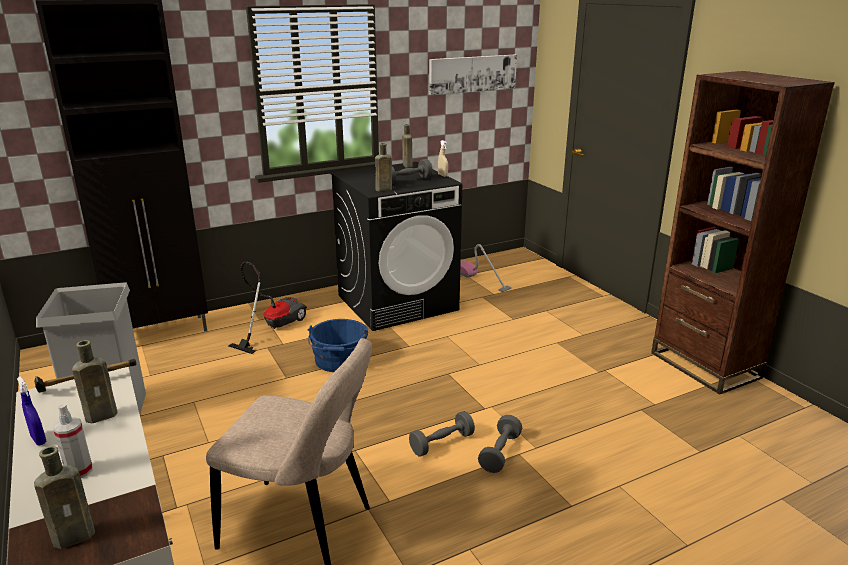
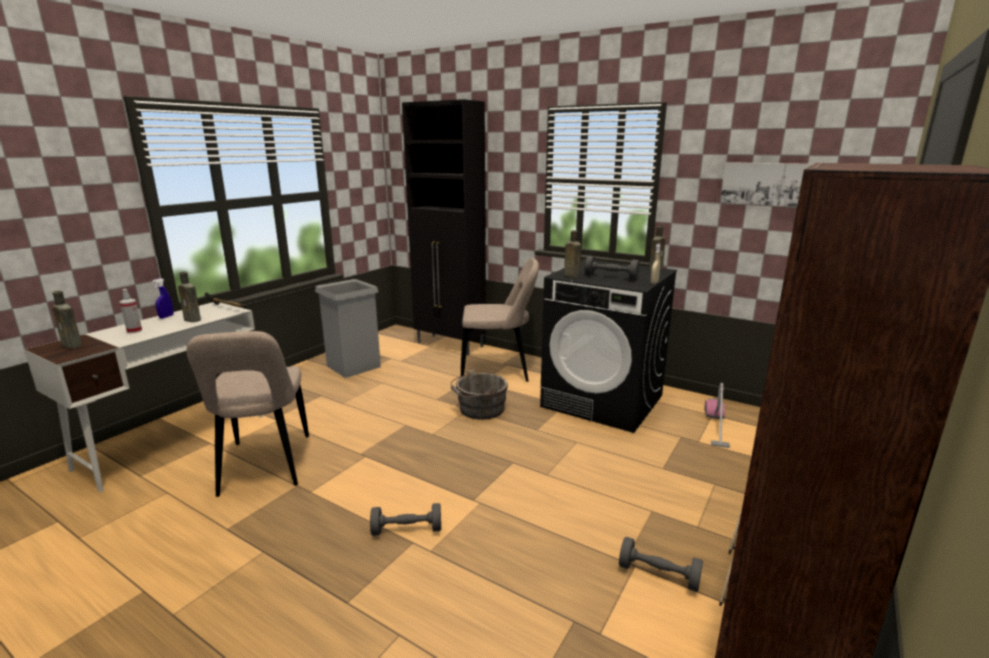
camera: 60 degrees right, 5 degrees down
(273, 327) = (498, 371): vacuum cleaner -> beige chair
(339, 361) = (479, 409): blue bucket -> grey bucket
(442, 443) = (400, 493): grey dumbbell -> grey dumbbell (658, 575)

